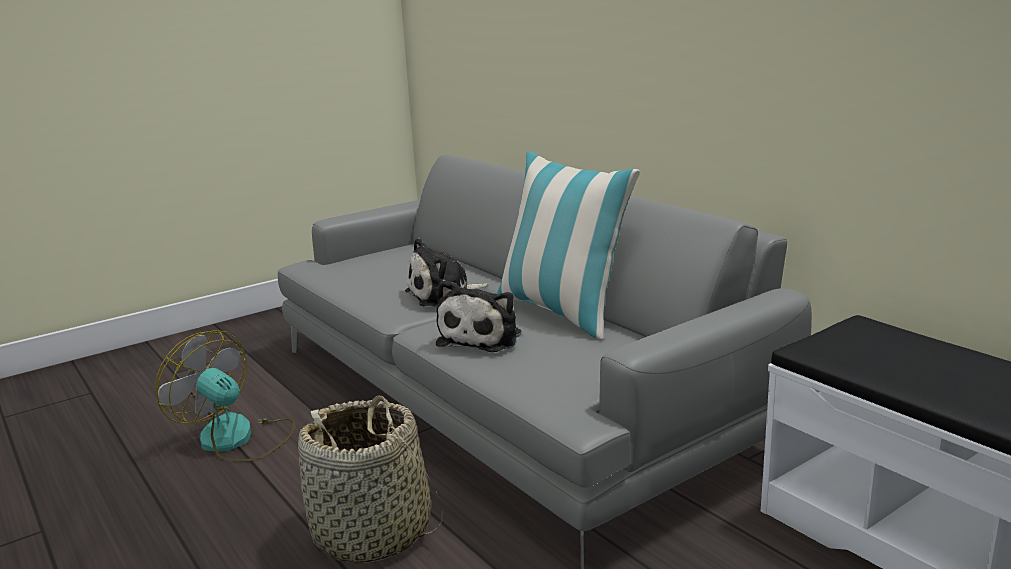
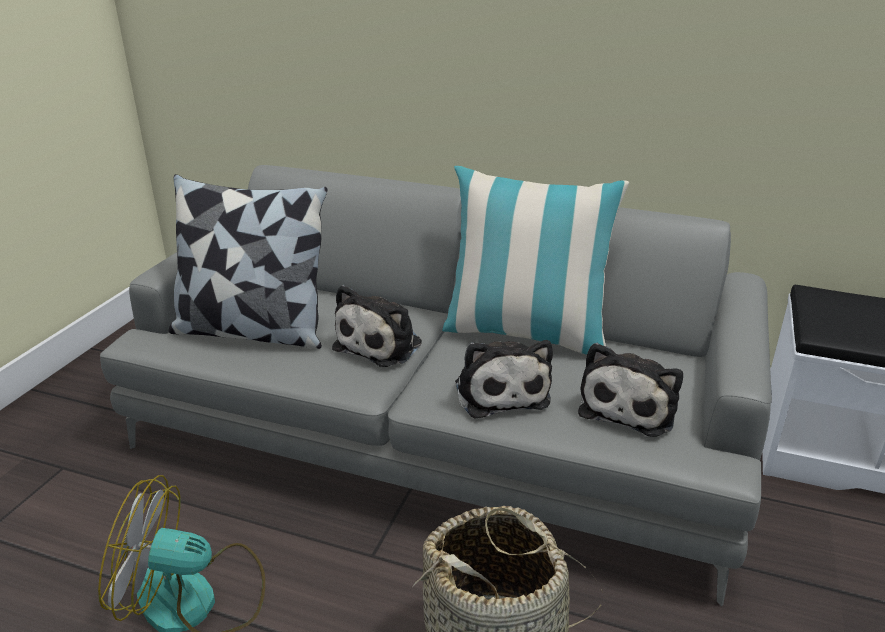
camera: 35 degrees left, 10 degrees up
(374, 272) = (252, 331): none -> pillow
(567, 369) = (629, 406): none -> plush toy

